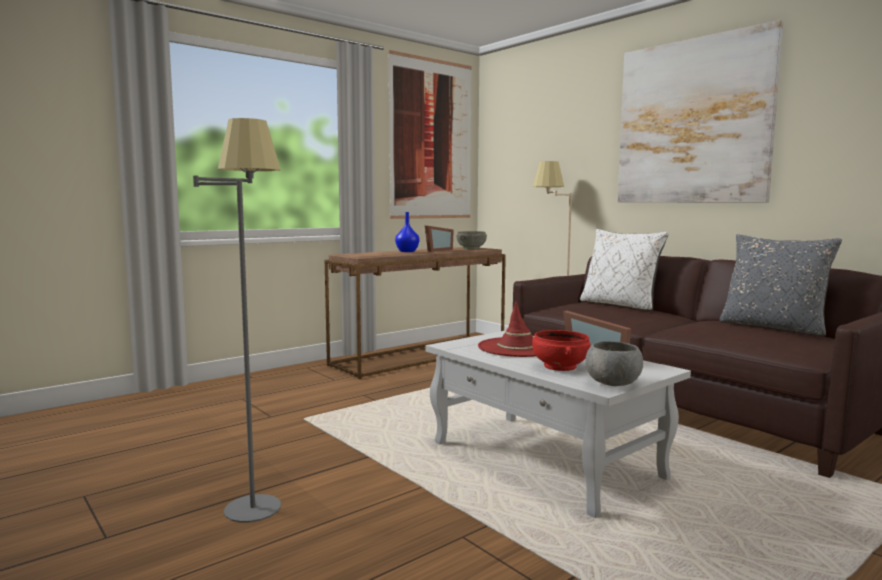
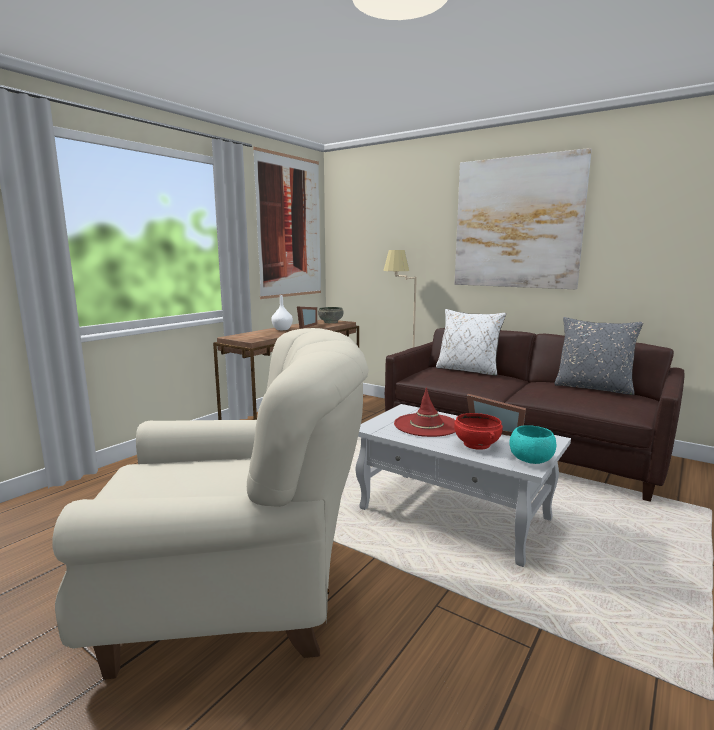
camera: 15 degrees left, 5 degrees up
(255, 496) = (235, 593): grey floor lamp -> beige armchair
(406, 251) = (282, 329): blue vase -> white vase
(612, 383) = (530, 460): grey bowl -> turquoise bowl

